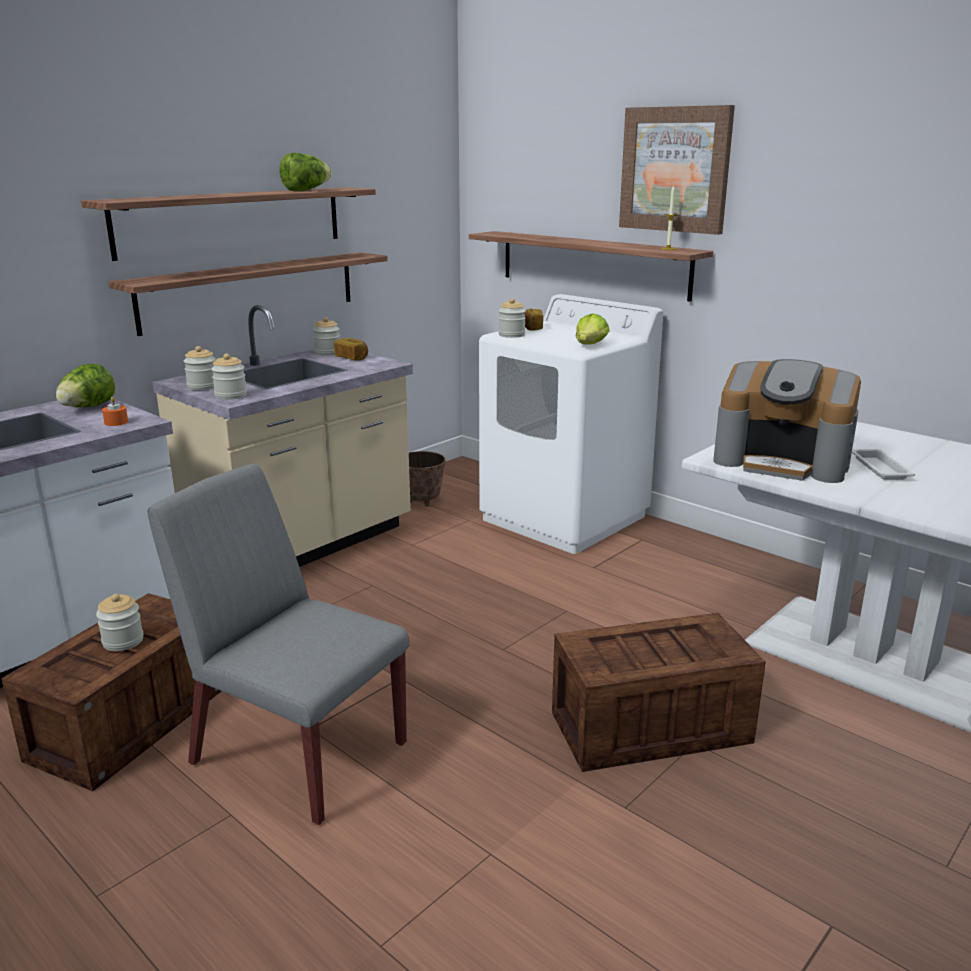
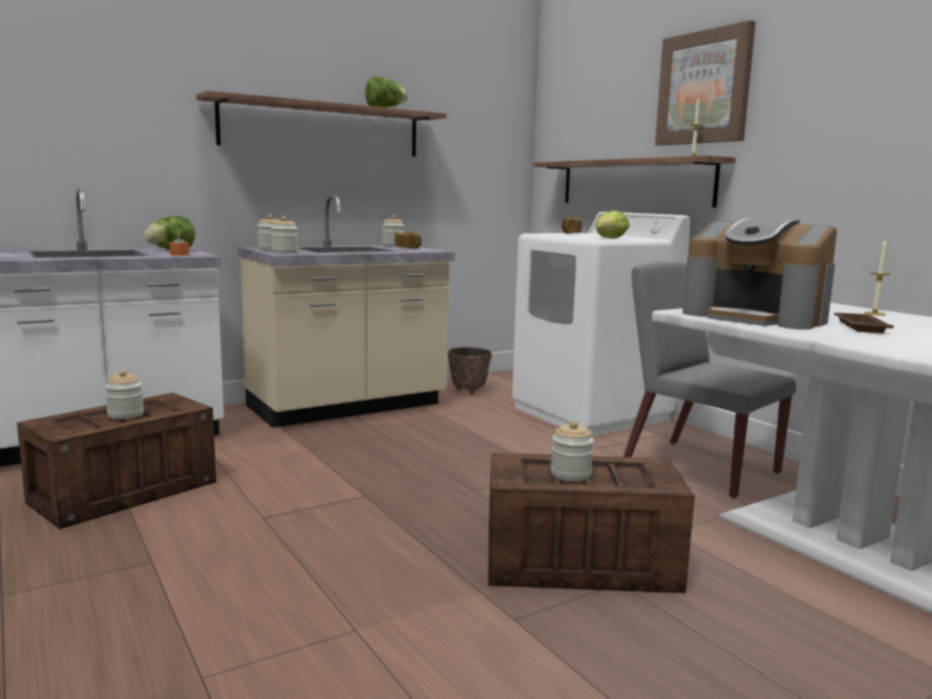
camera: 15 degrees right, 10 degrees down
(251, 291) = (333, 188): shelf -> none
(297, 752) = (239, 530): grey chair -> grey chair (698, 467)
(511, 335) = (546, 234): jar -> jar (570, 474)
(873, 436) = (874, 313): none -> candle
(879, 468) = (860, 326): white tray -> brown tray

